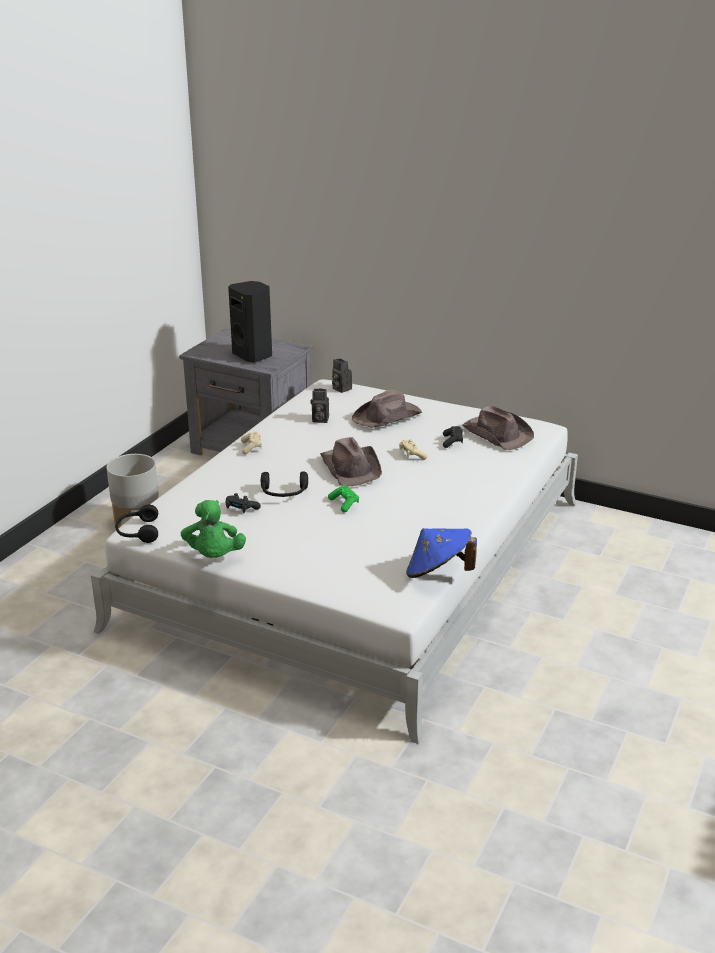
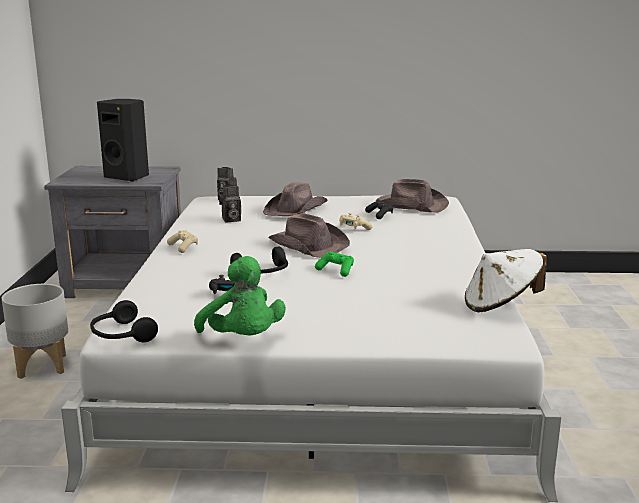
camera: 25 degrees left, 10 degrees down
(438, 573) = (501, 305): blue hat -> white hat

